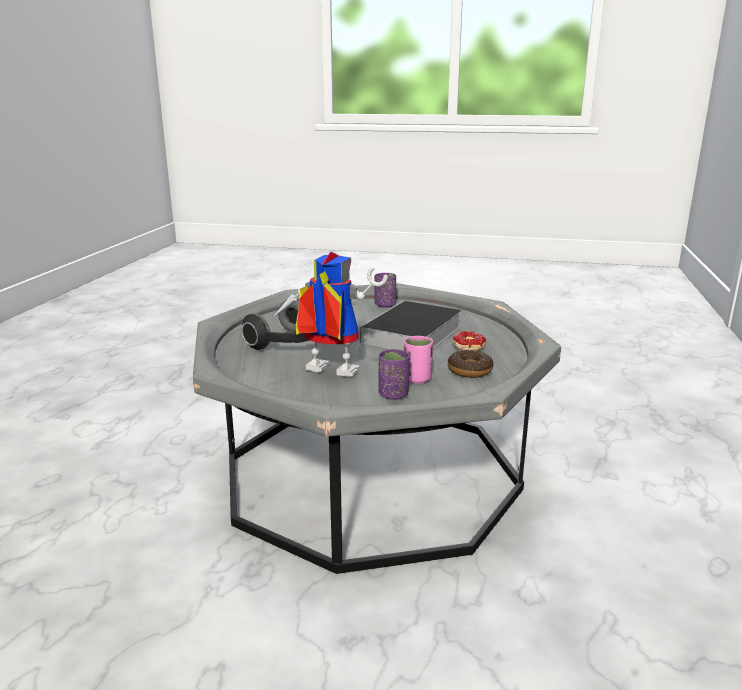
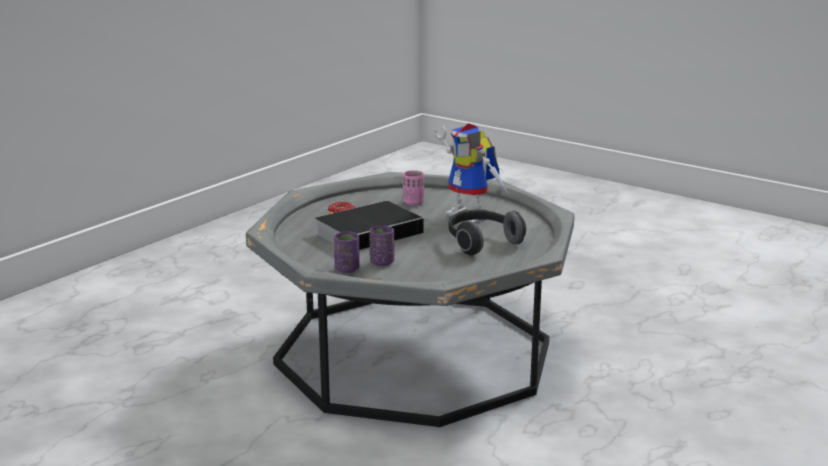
camera: 155 degrees left, 0 degrees up
(393, 395) = (441, 196): purple cup -> purple cup (382, 262)
(469, 370) = (370, 201): donut -> none

